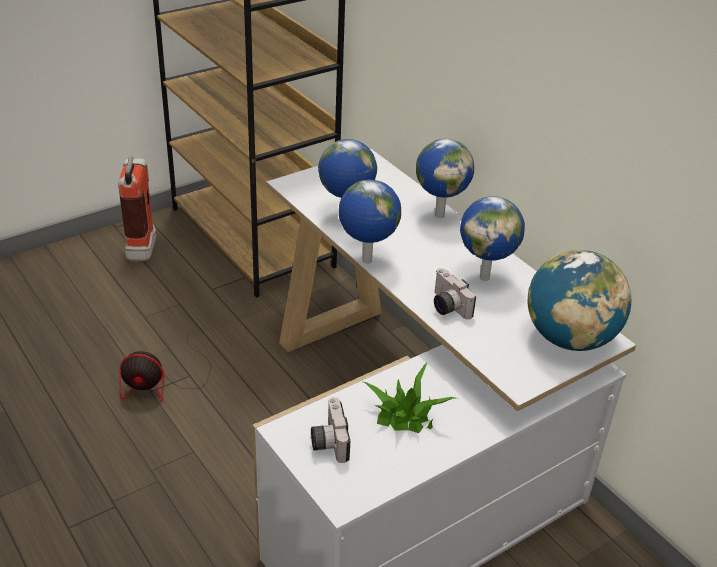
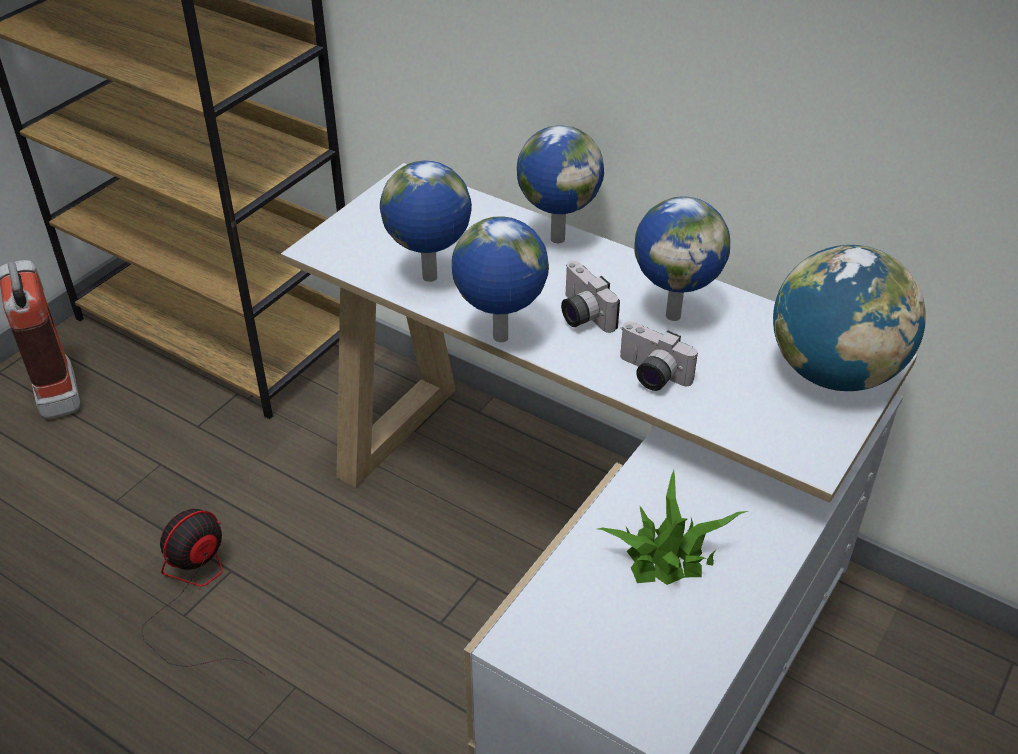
camera: 20 degrees left, 5 degrees up
(163, 382) = (196, 594): fan -> fan turned 150 degrees clockwise
(328, 441) = (587, 635): camera -> camera (580, 315)

